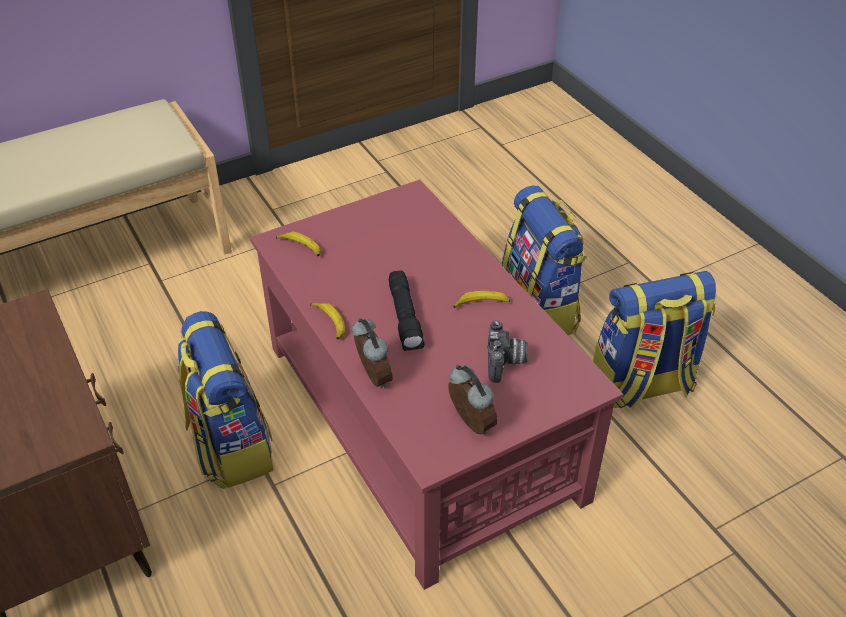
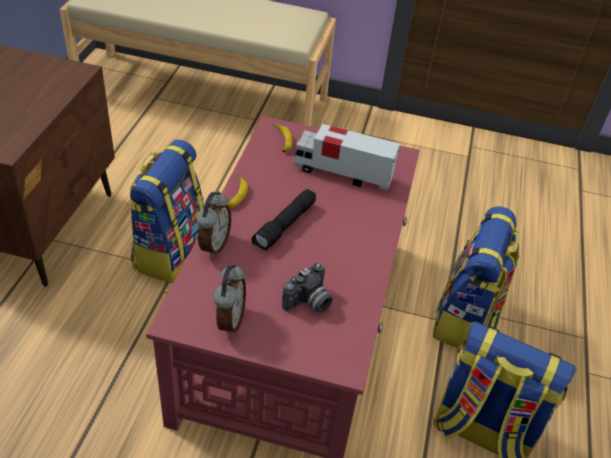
camera: 40 degrees right, 0 degrees up
(388, 241) = (342, 173): none -> toy truck
(481, 304) = (347, 254): banana -> none

